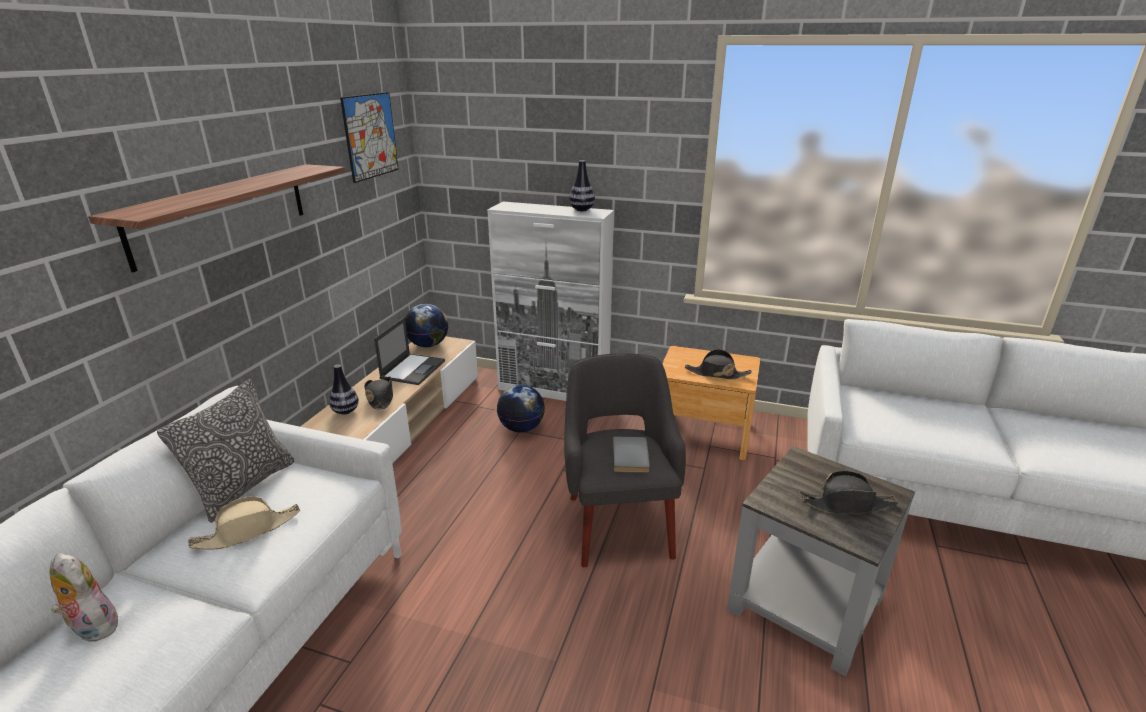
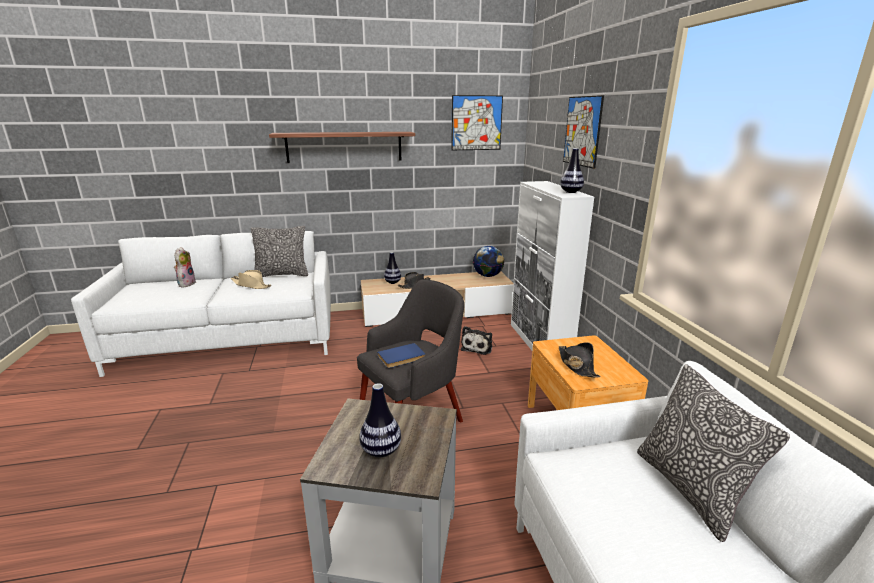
camera: 60 degrees right, 5 degrees down
(413, 369) = (455, 281): laptop -> none
(521, 428) = (477, 347): globe -> plush toy
(566, 139) = (582, 131): none -> picture
(632, 456) = (402, 358): grey book -> blue book
(847, 504) = (381, 451): black hat -> vase
(908, 397) = (689, 489): none -> pillow

